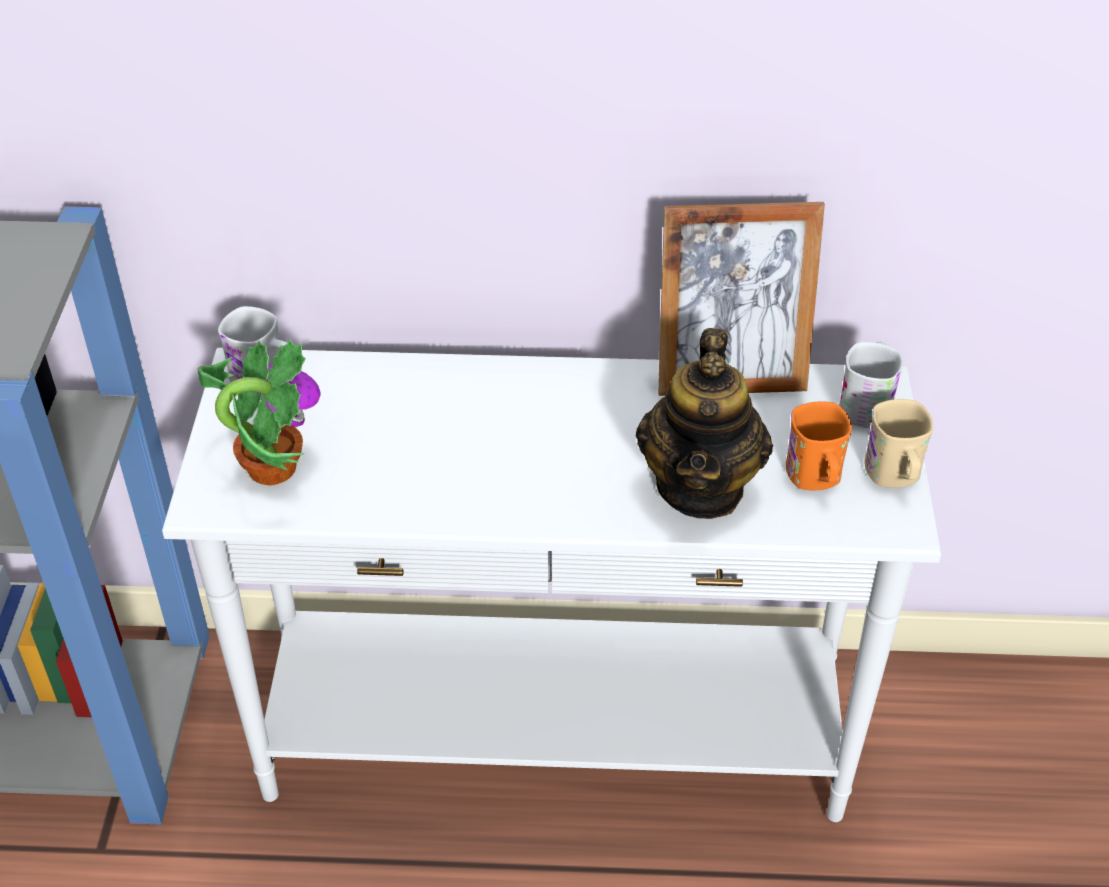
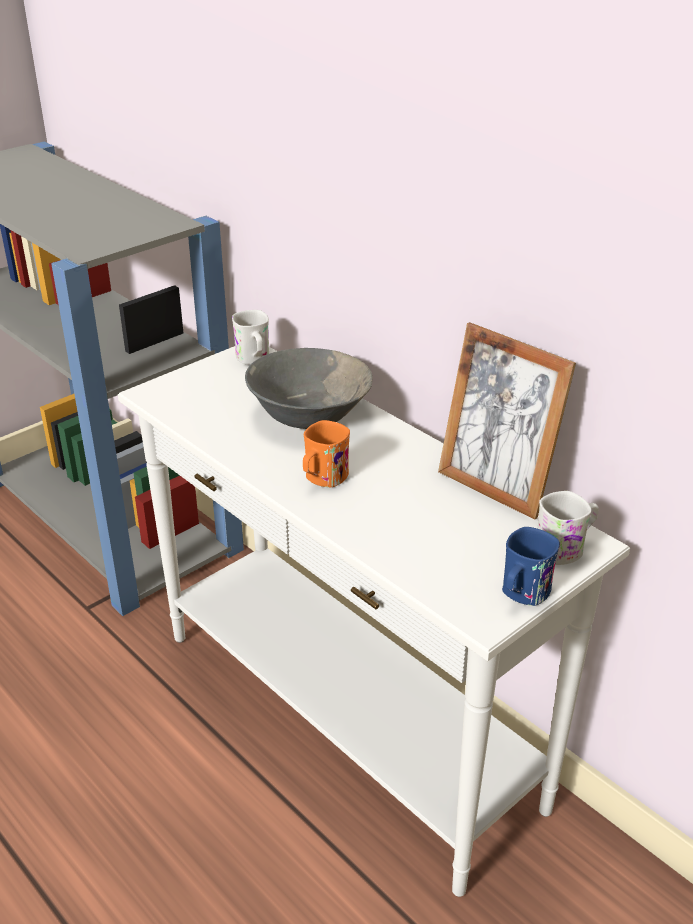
camera: 45 degrees right, 10 degrees down
(270, 467) = (197, 395): potted plant -> none
(438, 412) = (309, 415): none -> grey bowl
(701, 487) = (391, 526): teapot -> none
(816, 479) = (467, 564): orange mug -> orange mug (322, 479)
(895, 476) = (522, 594): beige mug -> blue mug

